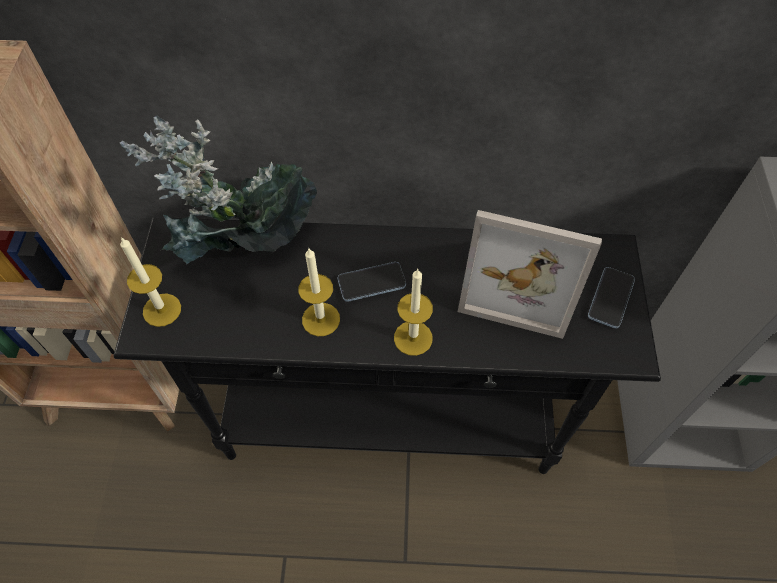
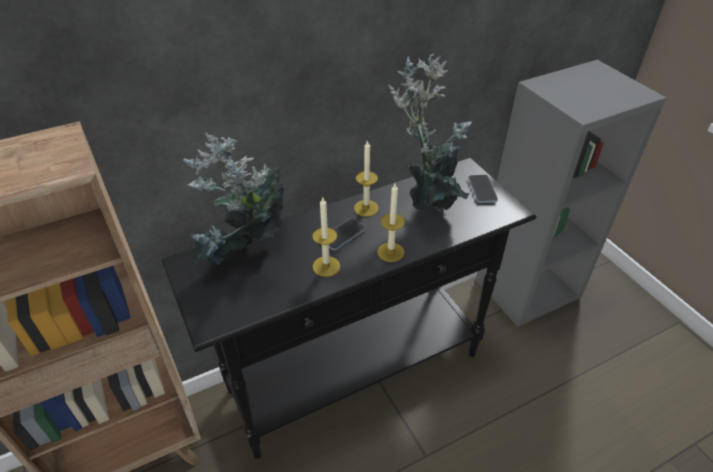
camera: 30 degrees left, 15 degrees down
(162, 310) = (211, 306): candle -> candle (366, 208)
(519, 283) = (429, 201): picture frame -> potted plant

